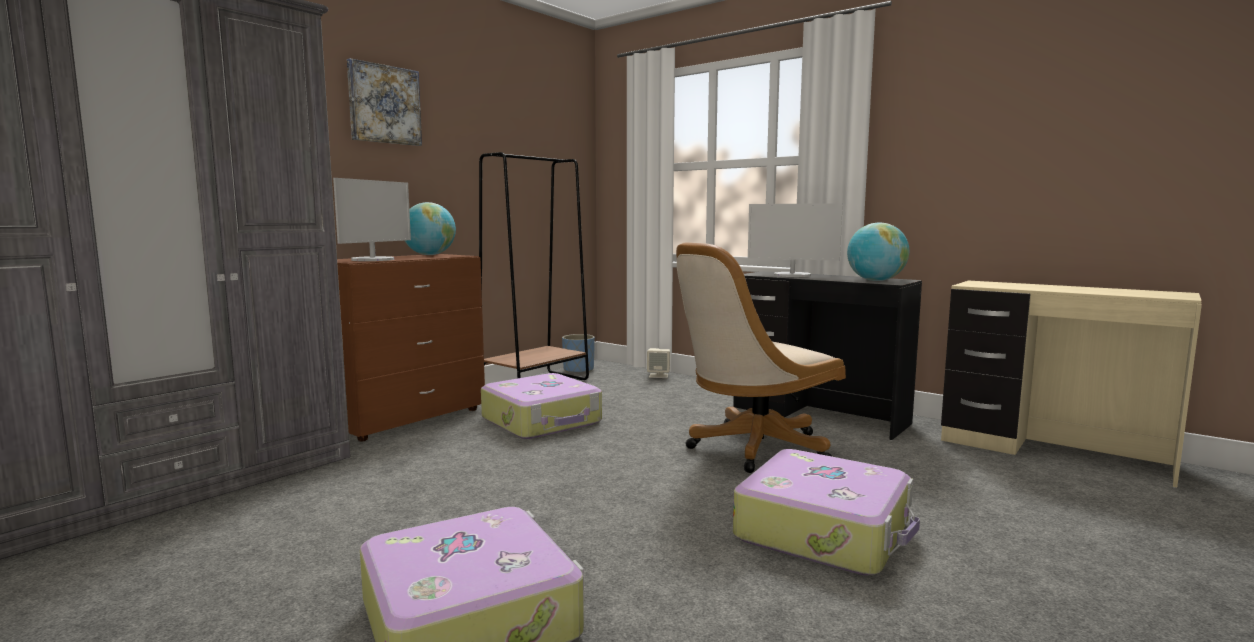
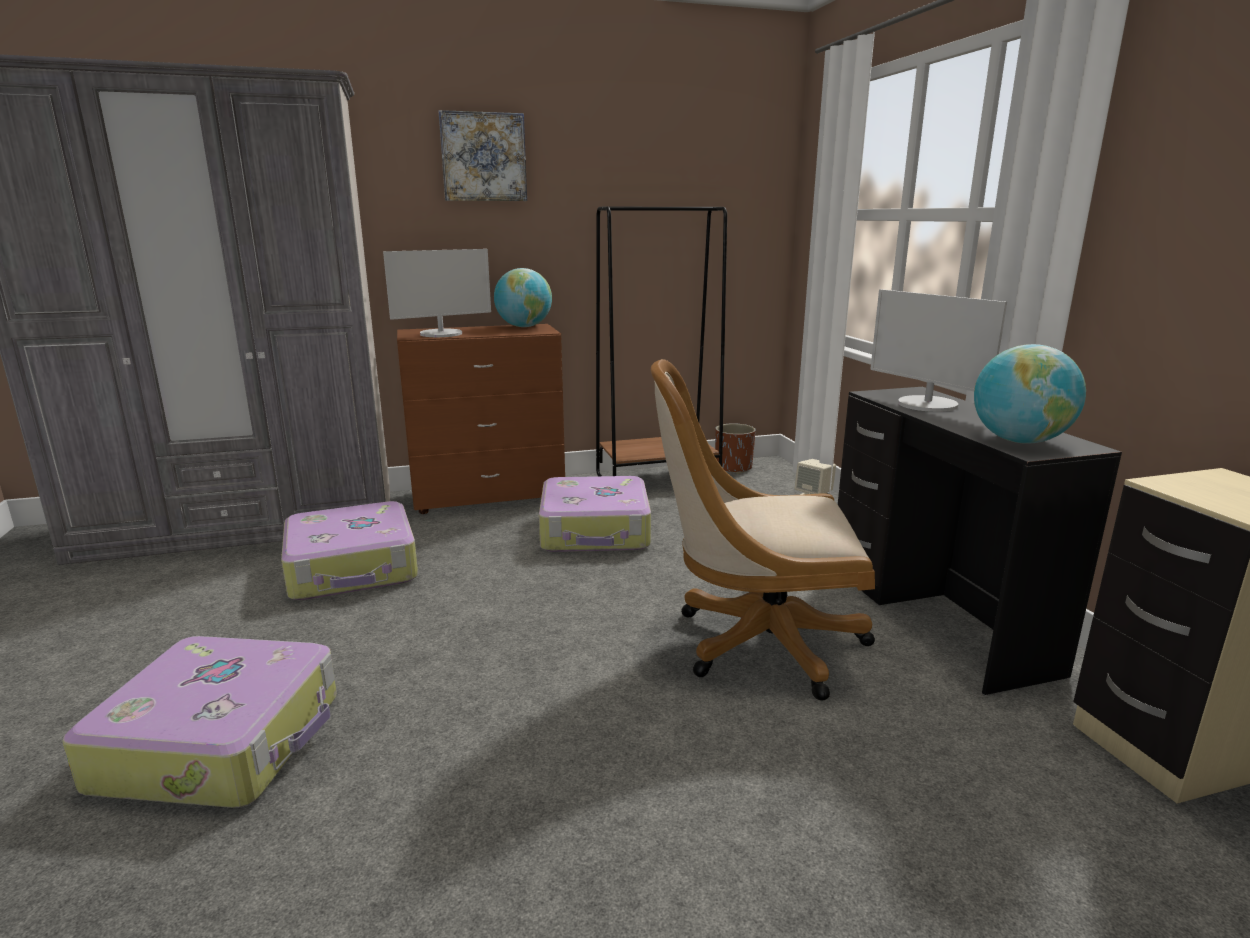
camera: 35 degrees right, 10 degrees up
(578, 370) = (733, 468): blue planter -> brown planter
(825, 530) = (653, 799): suitcase -> suitcase (353, 568)

